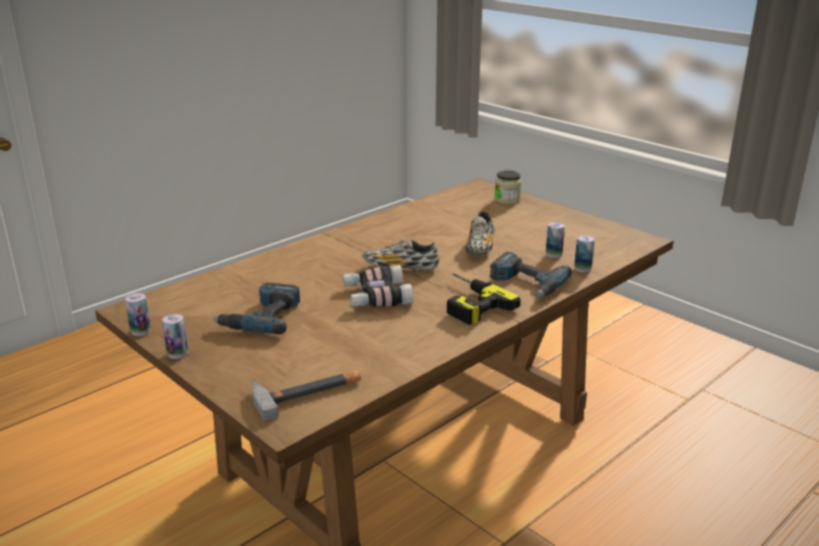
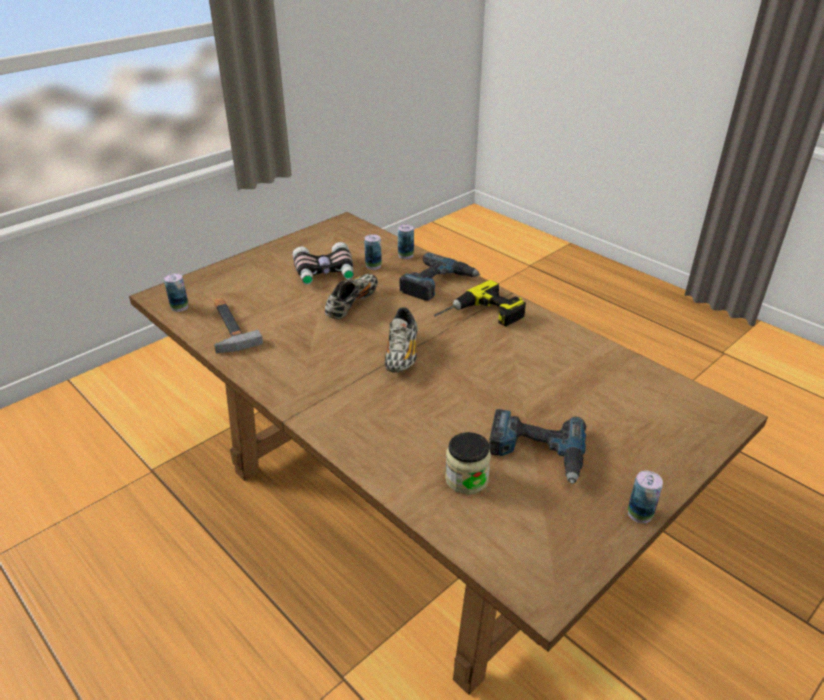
camera: 90 degrees left, 10 degrees up
(141, 331) = (598, 564): can -> can (179, 307)
(307, 392) = (672, 405): hammer -> hammer (228, 327)
(375, 296) = (472, 370): binoculars -> binoculars (325, 272)
(480, 247) = (352, 304): shoe -> shoe turned 75 degrees counterclockwise
(507, 200) = (217, 281): jar -> jar (466, 479)

